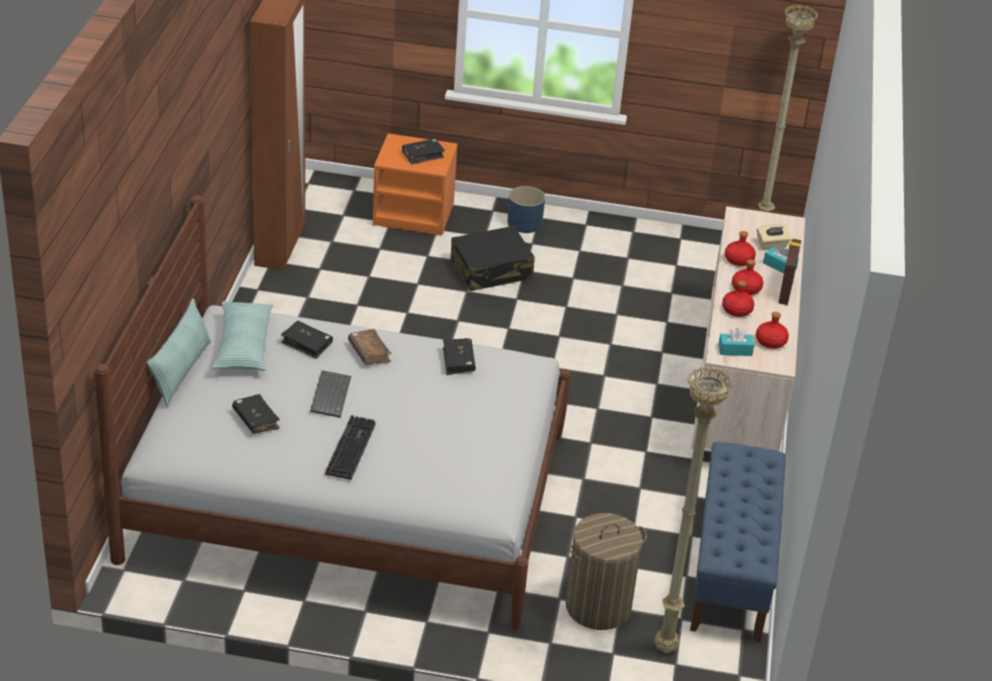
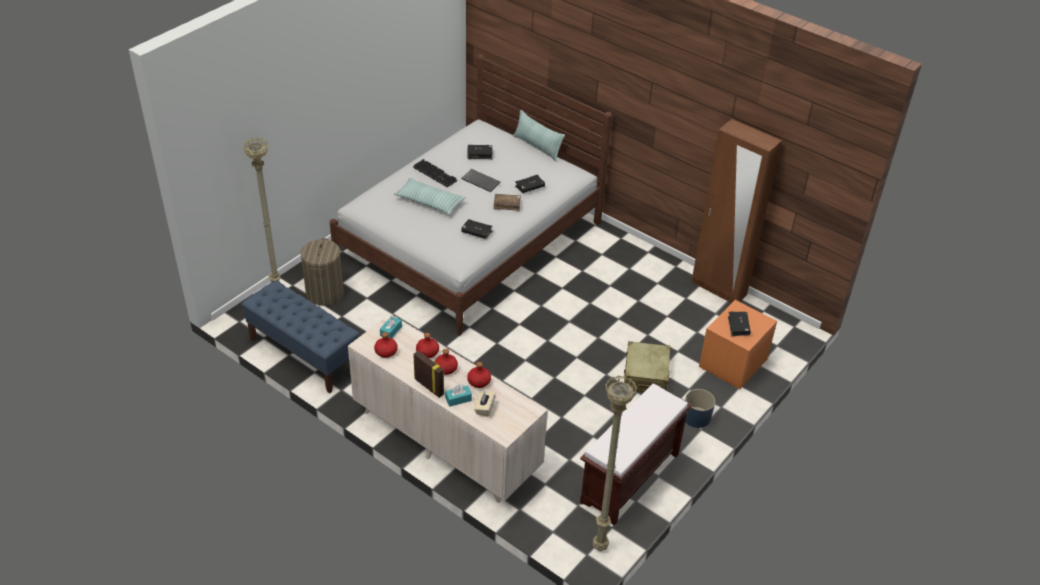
camera: 120 degrees right, 5 degrees up
(243, 345) = (543, 168): pillow -> pillow (429, 202)
(491, 270) = (645, 375): black suitcase -> beige suitcase
(656, 248) = (630, 479): none -> brown bench

